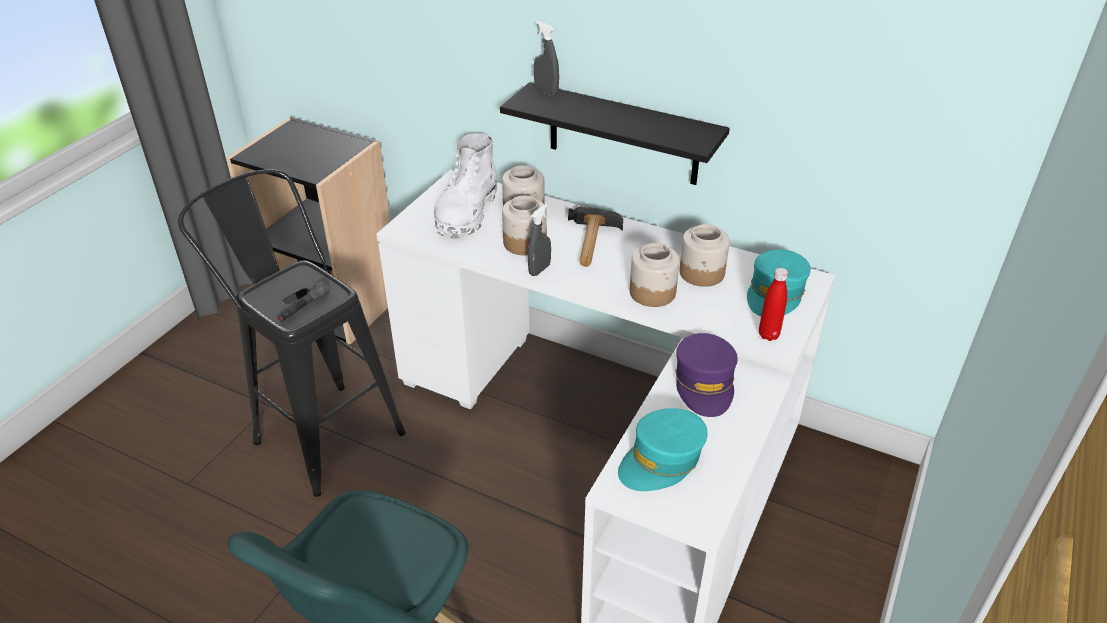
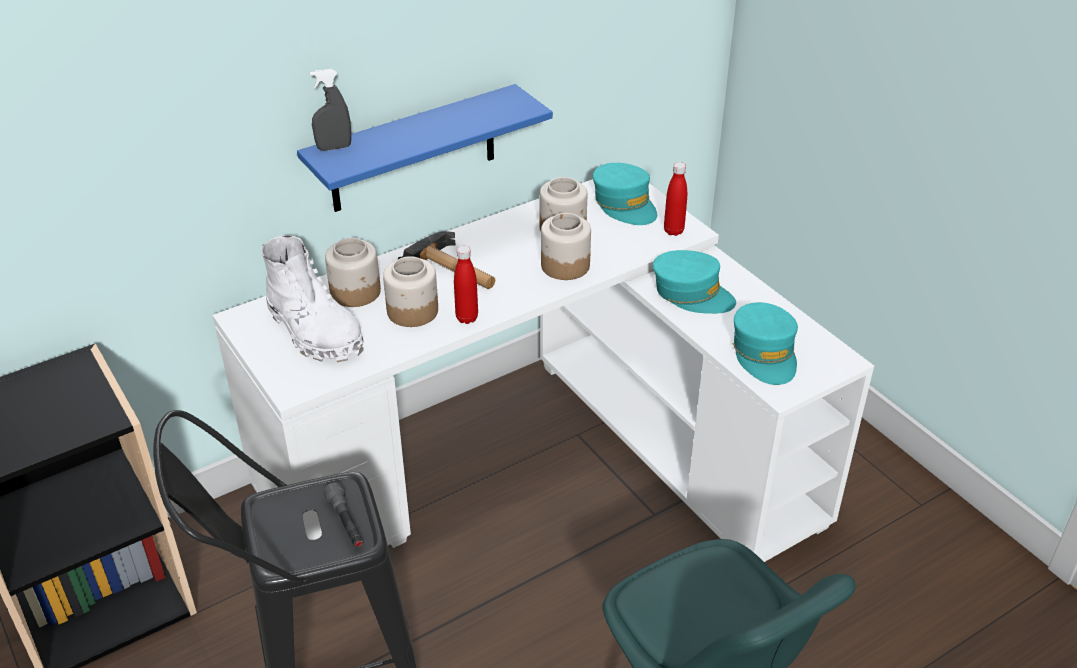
camera: 60 degrees left, 0 degrees up
(539, 270) = (467, 318): grey spray bottle -> red bottle
(623, 135) = (413, 150): black shelf -> blue shelf
(704, 384) = (692, 293): purple cap -> turquoise cap

